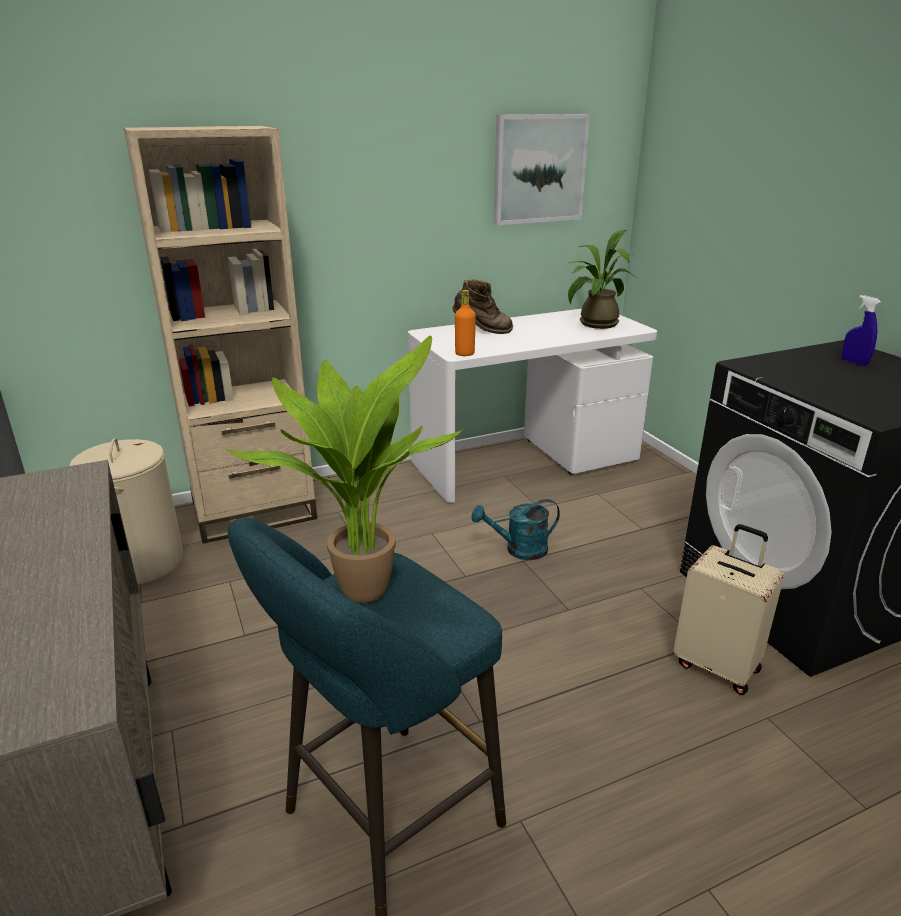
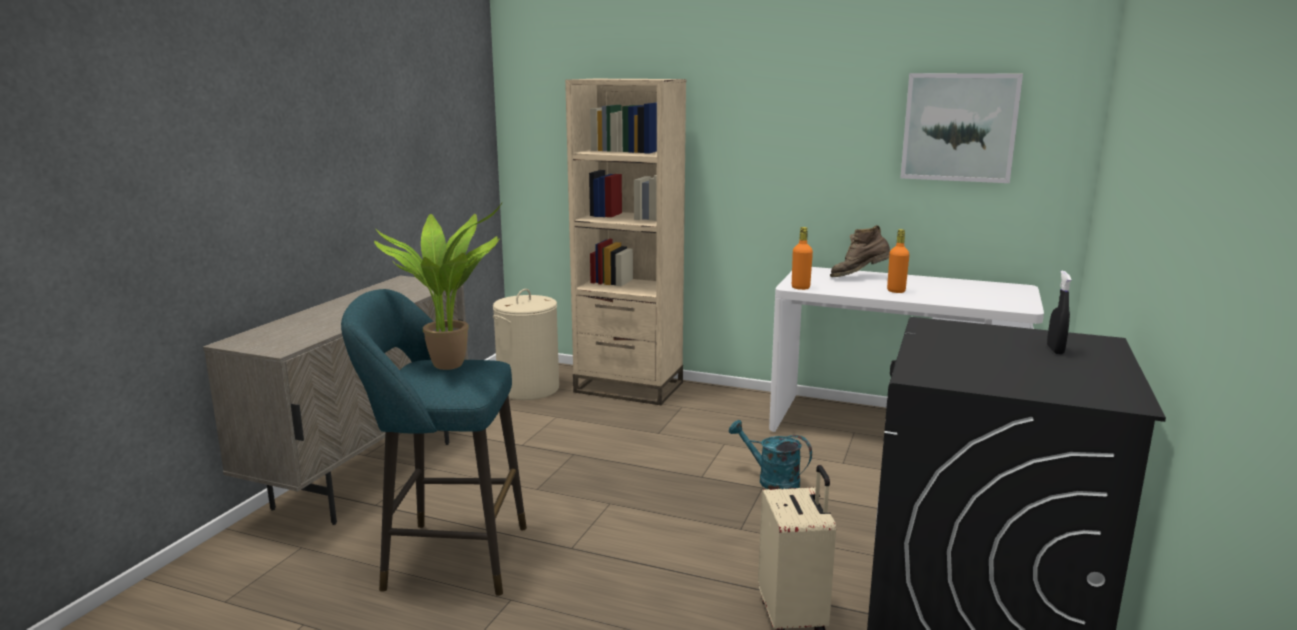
camera: 45 degrees right, 10 degrees down
(482, 331) = (859, 278): brown boot -> brown boot turned 120 degrees clockwise
(535, 336) = (896, 291): none -> orange bottle
(594, 324) = (984, 296): potted plant -> none
(854, 362) = (1055, 350): blue spray bottle -> black spray bottle

